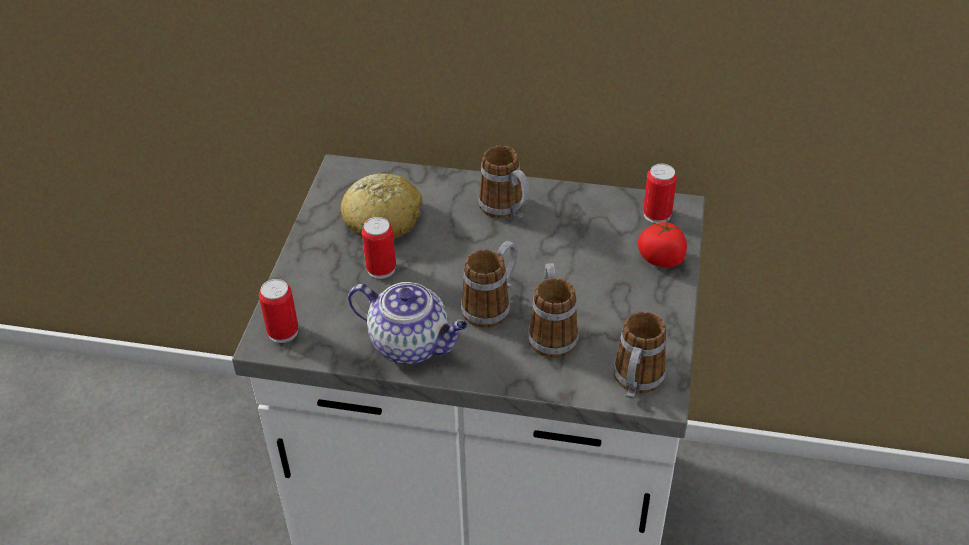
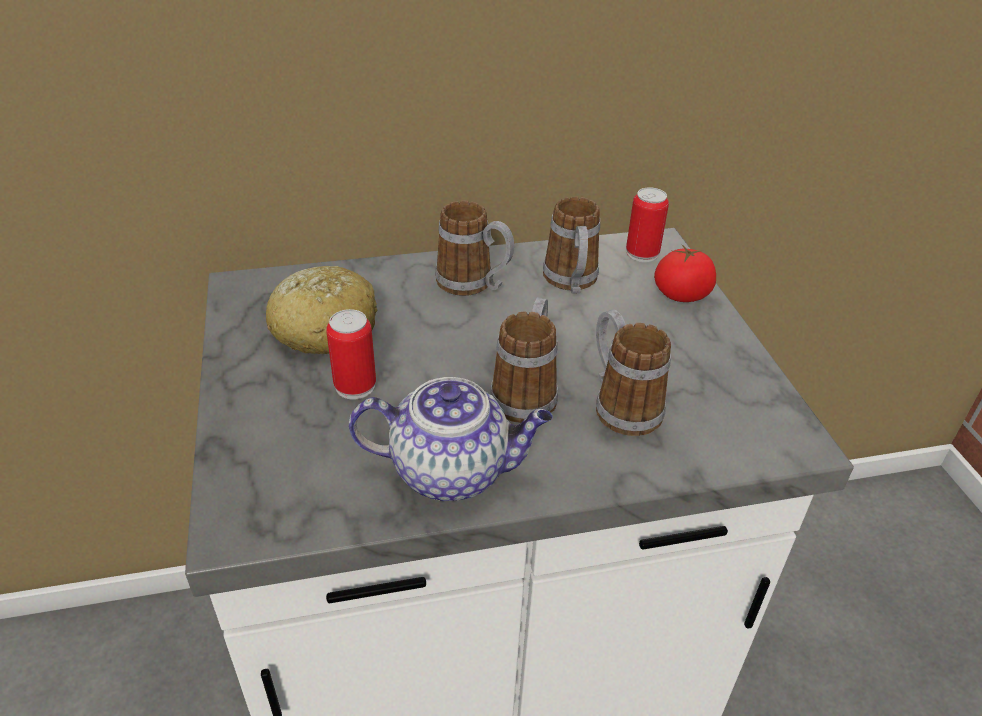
camera: 25 degrees left, 5 degrees down
(283, 331) = (253, 507): can -> none
(636, 383) = (762, 436): mug -> mug (571, 283)

